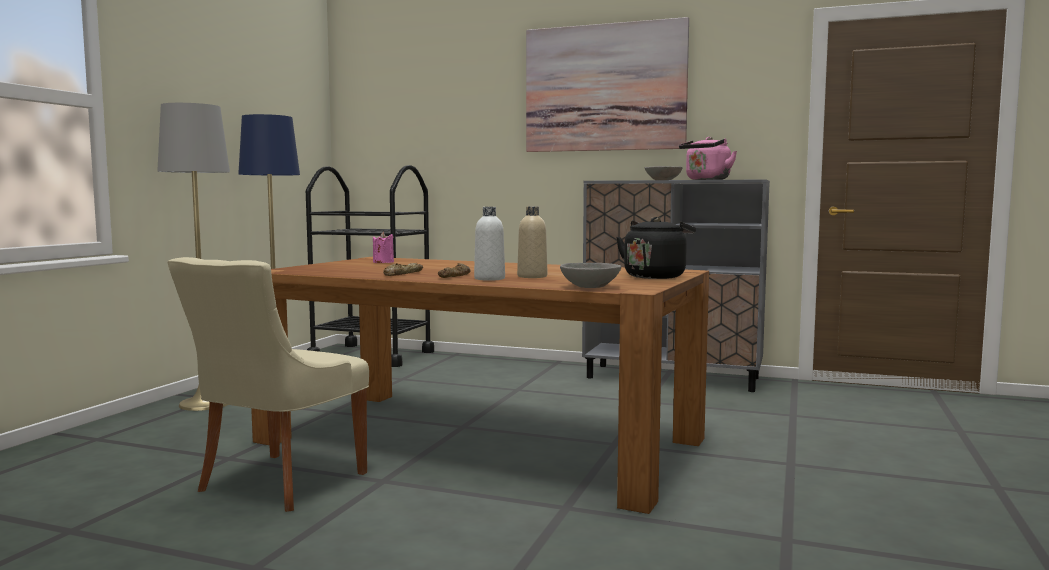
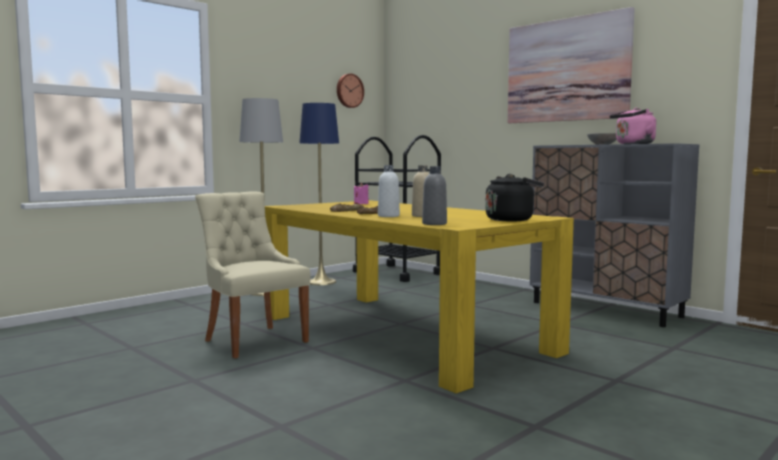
camera: 25 degrees right, 0 degrees up
(277, 483) = (253, 340): beige chair -> beige chair turned 90 degrees clockwise
(289, 99) = (349, 91): none -> wall clock
(480, 440) = (401, 333): brown dining table -> yellow dining table
(590, 287) = (434, 224): grey bowl -> grey bottle

